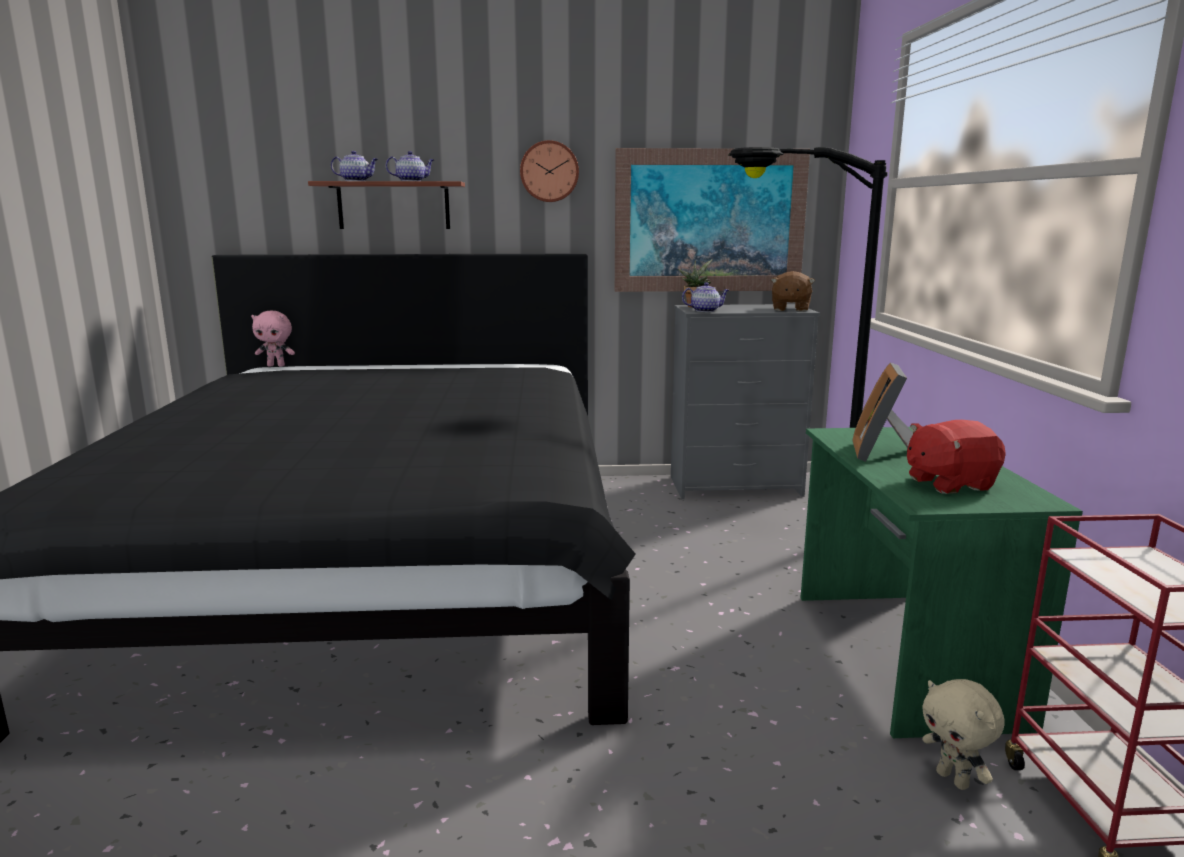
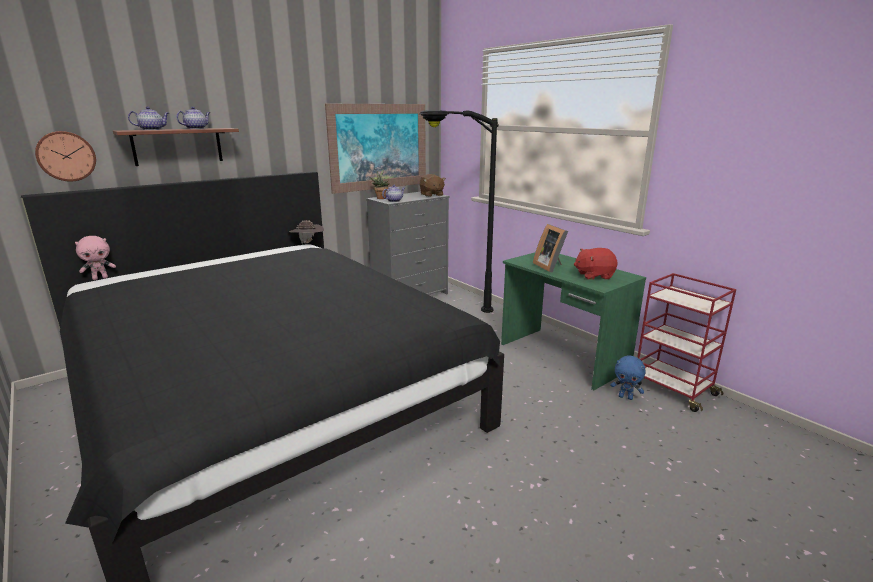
camera: 35 degrees left, 5 degrees up
(549, 171) = (286, 119): wall clock -> wall clock (66, 156)
(554, 363) = (308, 243): none -> brown hat
(948, 483) = (594, 275): red plush toy -> red plush toy turned 45 degrees clockwise
(954, 779) = (625, 397): beige plush toy -> blue plush toy

